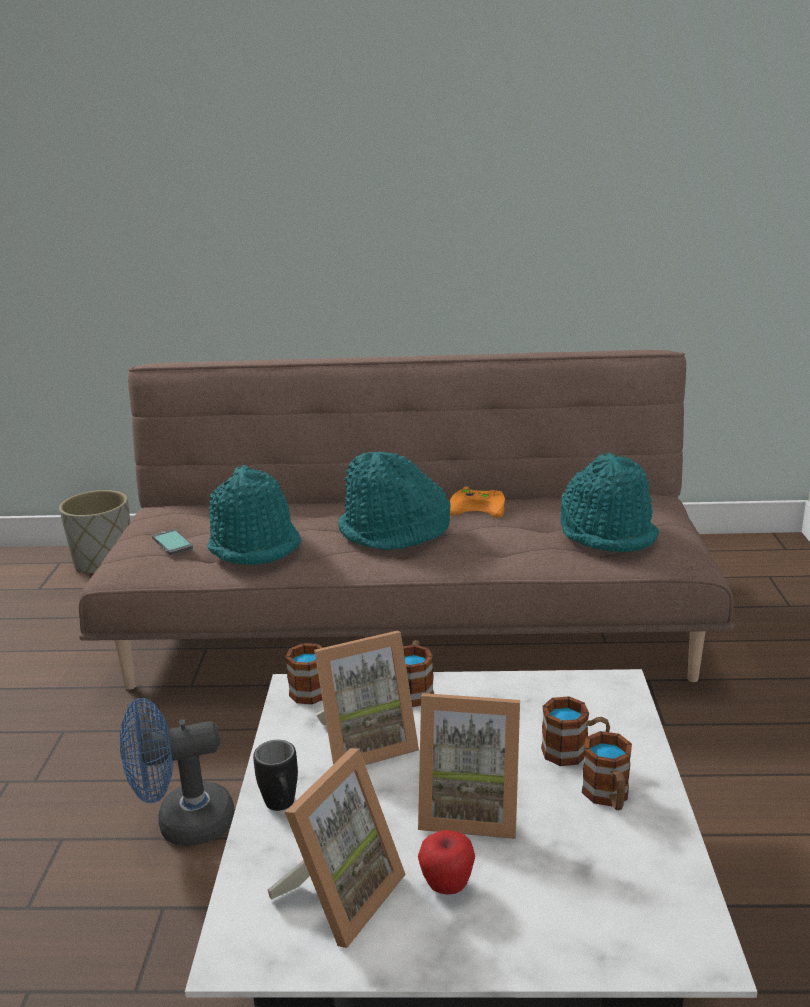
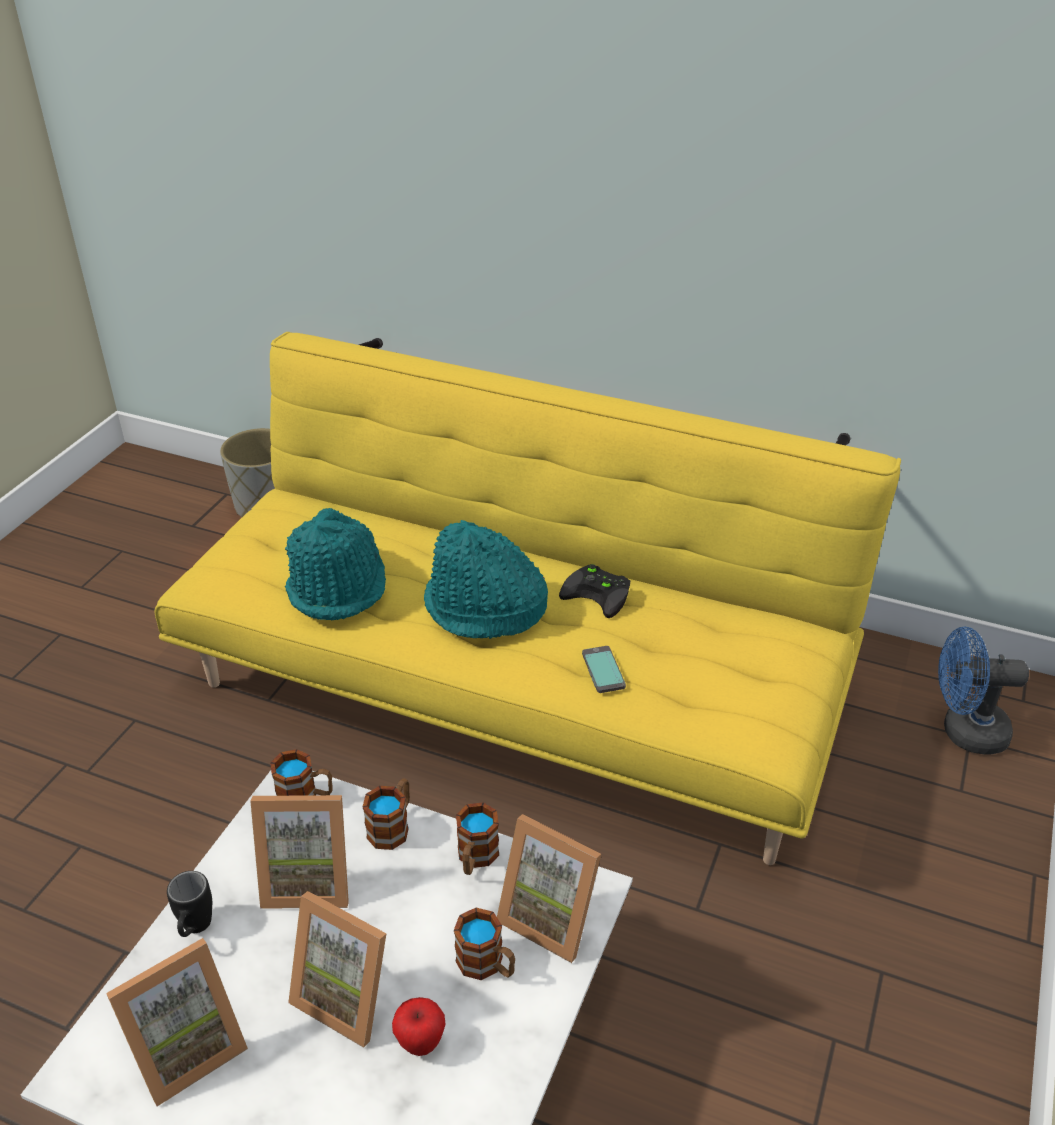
camera: 20 degrees right, 15 degrees up
(171, 543) = (263, 559): phone -> phone (603, 670)
(183, 824) = (182, 866): blue fan -> blue fan (964, 732)
(408, 625) = (515, 685): brown sofa -> yellow sofa
(447, 885) = (276, 1074): apple -> apple (420, 1042)
(480, 507) = (600, 594): orange game controller -> black game controller
(600, 708) = (552, 916): none -> picture frame
(608, 533) = (710, 679): turquoise hat -> none
(608, 797) = (481, 1031): mug -> mug (475, 858)

